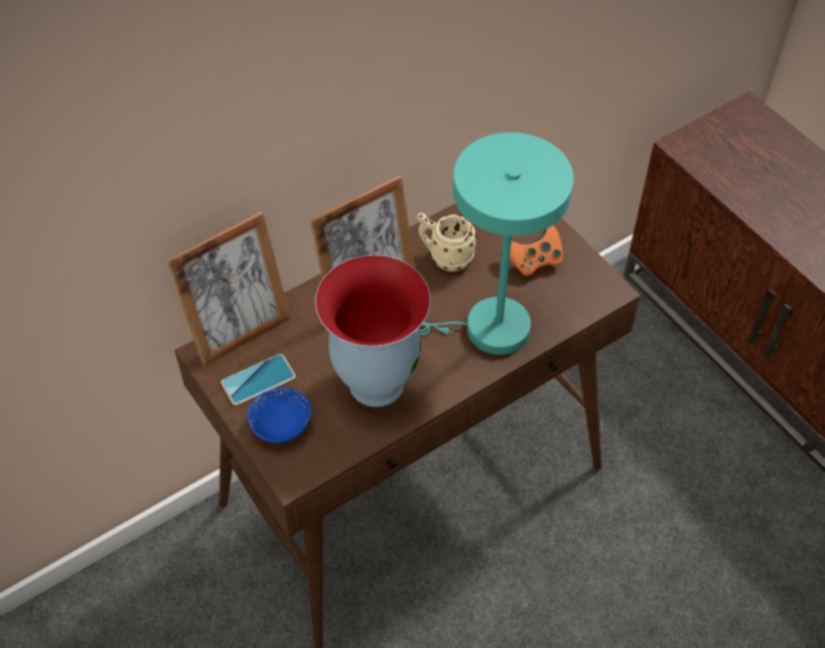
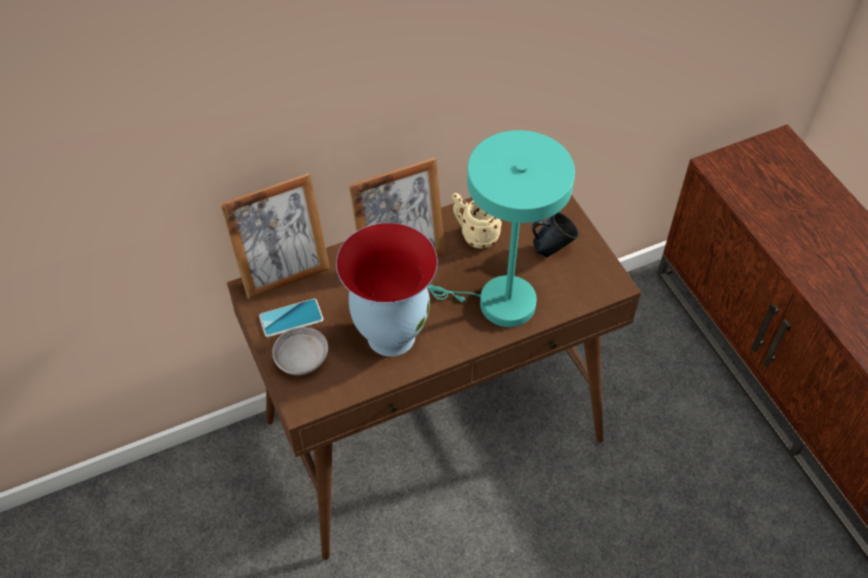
camera: 10 degrees right, 0 degrees up
(281, 425) = (302, 360): blue bowl -> grey bowl
(533, 261) = (551, 249): orange game controller -> blue mug

